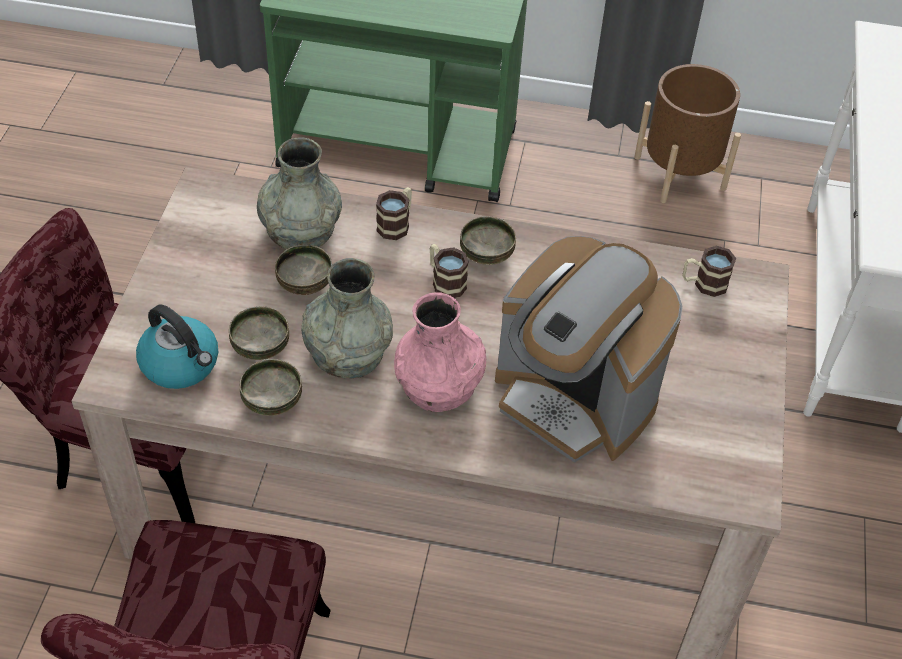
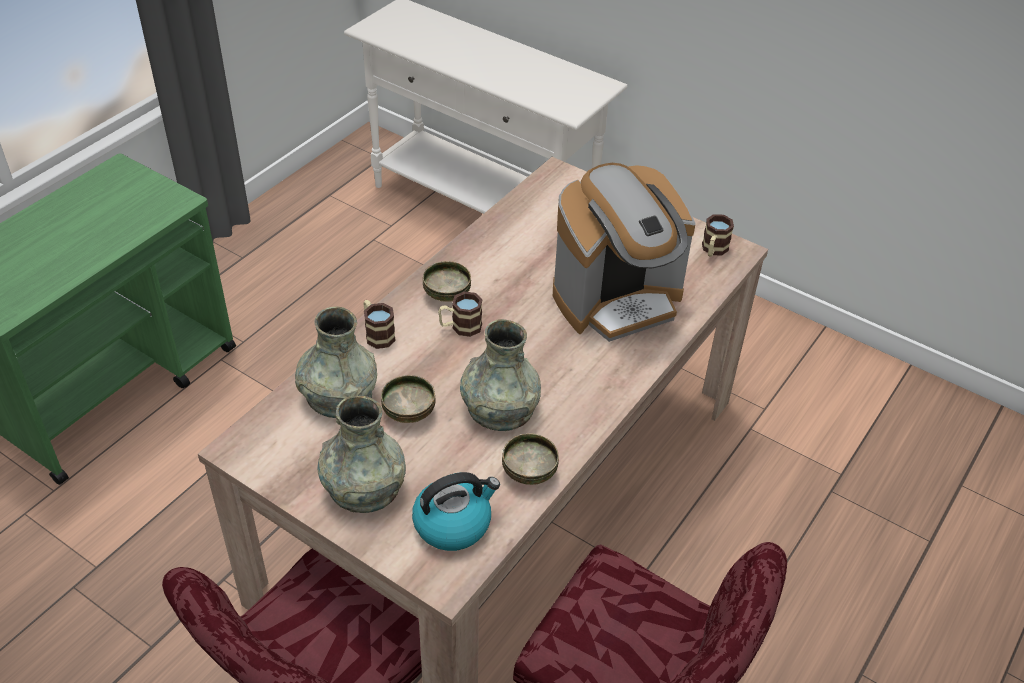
camera: 65 degrees left, 5 degrees down
(197, 286) = (364, 487): none -> grey vase
(260, 346) = (464, 463): bowl -> none
(439, 382) = (563, 365): pink vase -> none
(679, 173) = (289, 233): brown planter -> none
(704, 284) = (546, 199): mug -> mug (713, 250)

